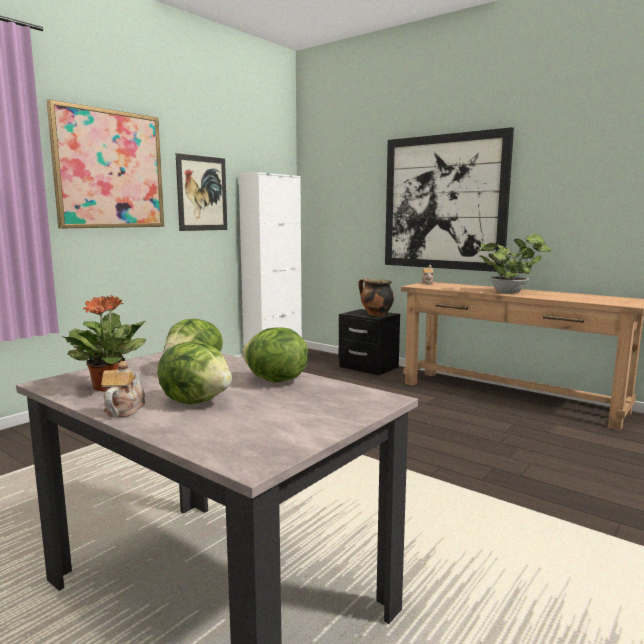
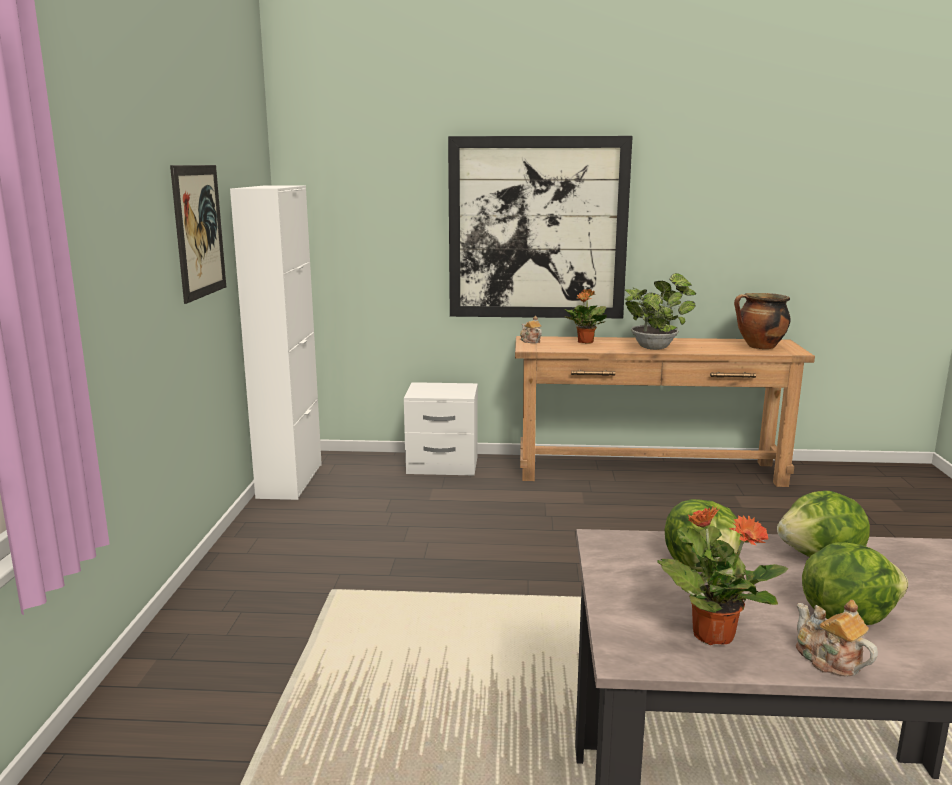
camera: 35 degrees left, 5 degrees up
(109, 169) = (108, 211): picture -> none
(368, 367) = (442, 466): black nightstand -> white nightstand
(375, 315) = (455, 391): cooking pot -> cooking pot (759, 347)
(464, 286) = (585, 342): none -> potted plant

